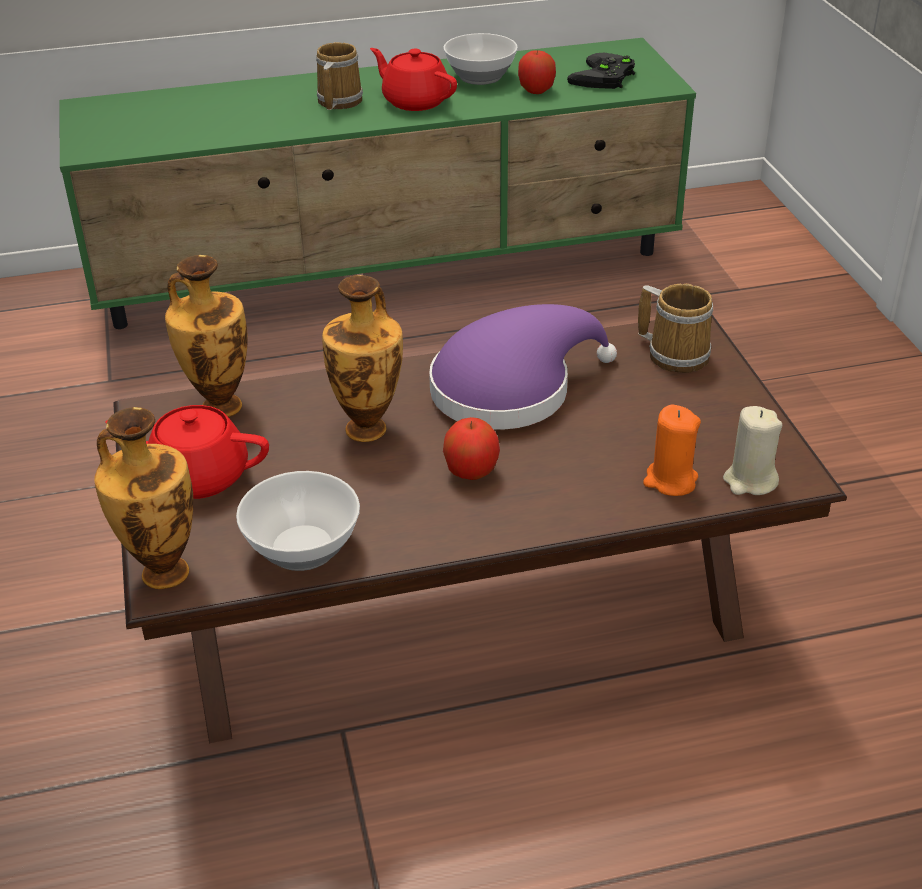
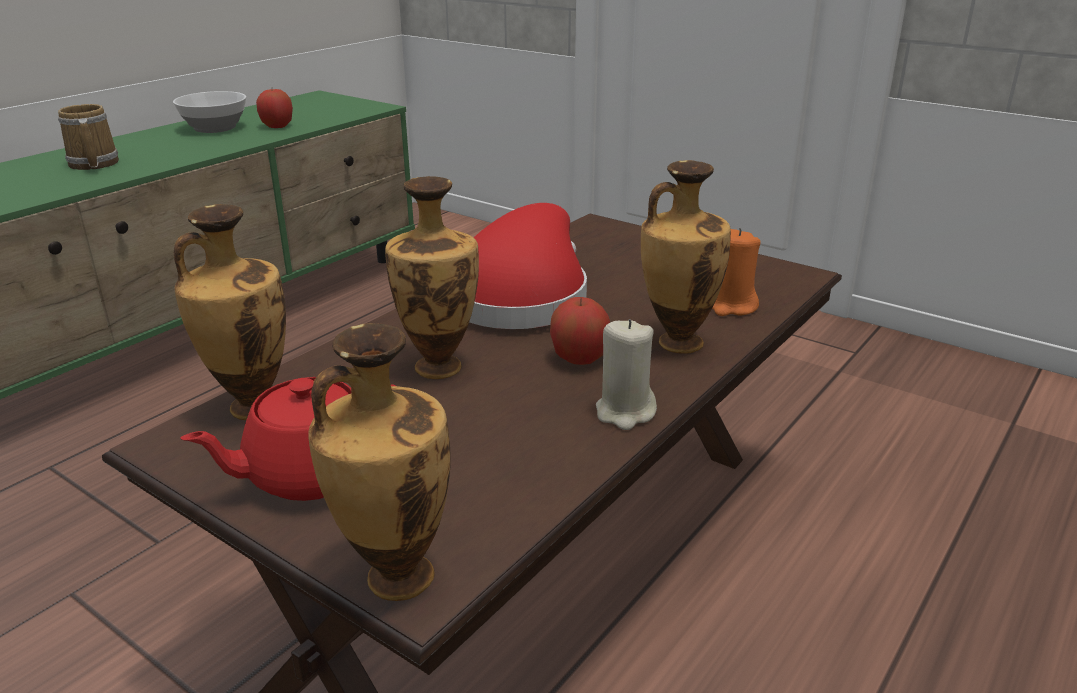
camera: 40 degrees left, 10 degrees down
(305, 547) = (521, 478): bowl -> none
(415, 101) = (174, 150): red teapot -> none
(510, 388) = (521, 297): purple hat -> red hat
(567, 493) = (677, 342): none -> vase
(604, 78) = (323, 111): black game controller -> none
(676, 353) = (607, 239): mug -> none
(749, 481) = (778, 287): beige candle -> beige candle (625, 412)

